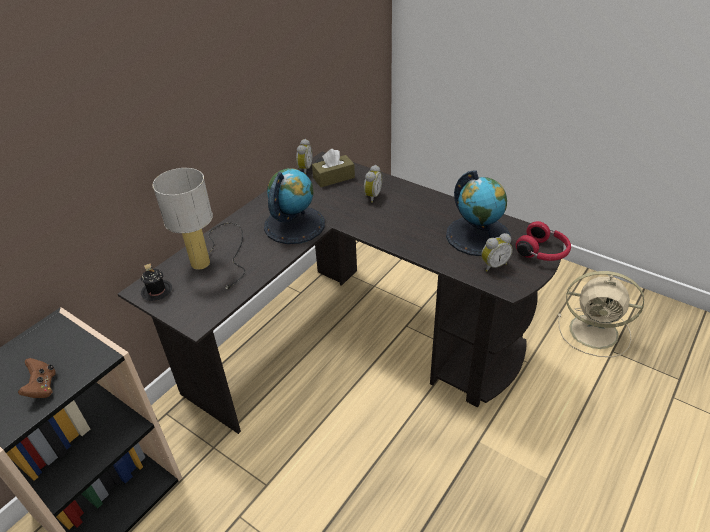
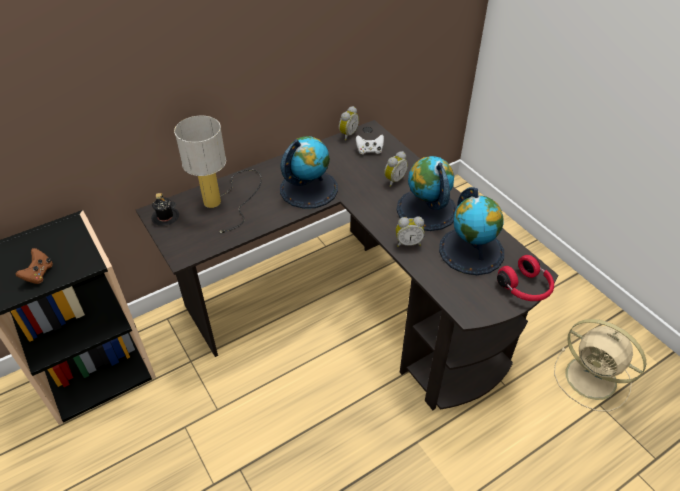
camera: 20 degrees right, 5 degrees up
(333, 178) = (369, 151): brown tissue box -> white game controller
(417, 213) = (426, 209): none -> globe
(493, 265) = (468, 285): alarm clock -> alarm clock (408, 243)

